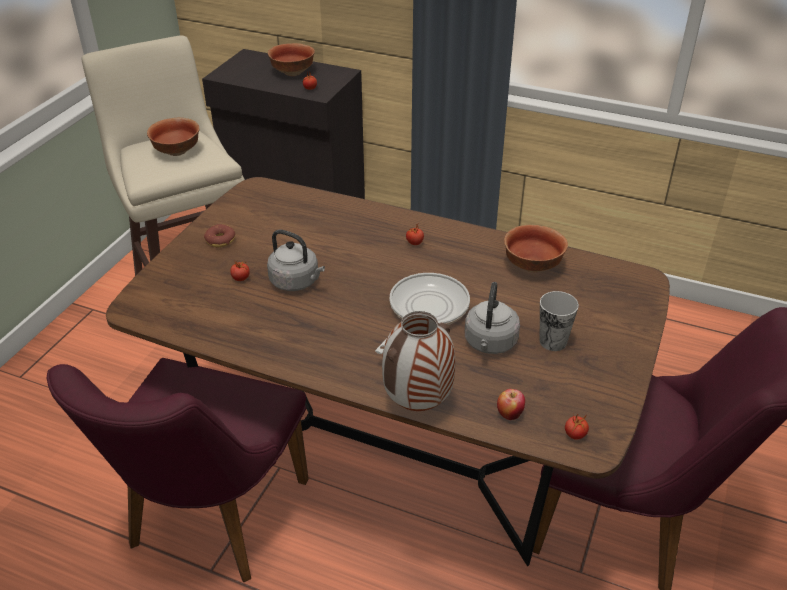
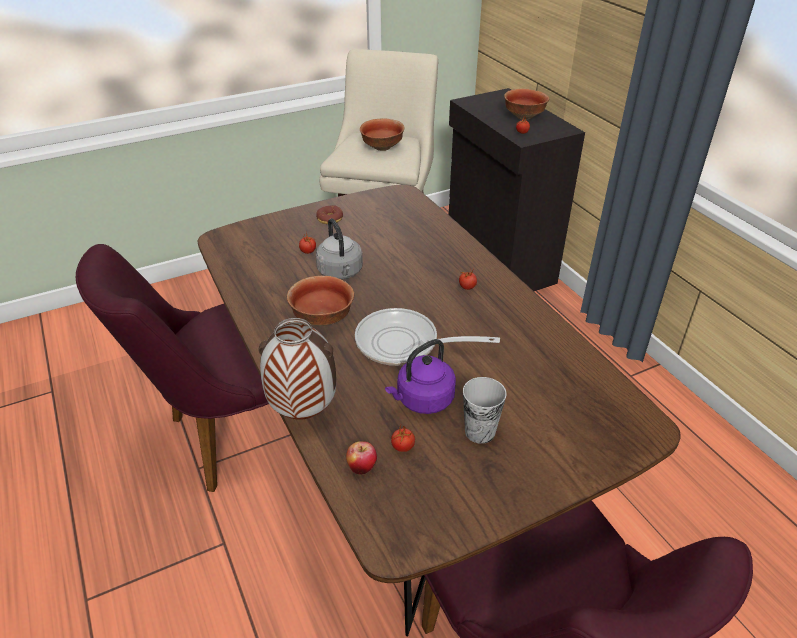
camera: 40 degrees right, 0 degrees up
(424, 311) = (404, 344): frying pan -> frying pan turned 150 degrees counterclockwise
(490, 344) = (422, 400): grey kettle -> purple kettle
(532, 265) = (547, 356): bowl -> bowl (323, 318)
(575, 435) = (392, 523): tomato -> tomato (402, 447)

